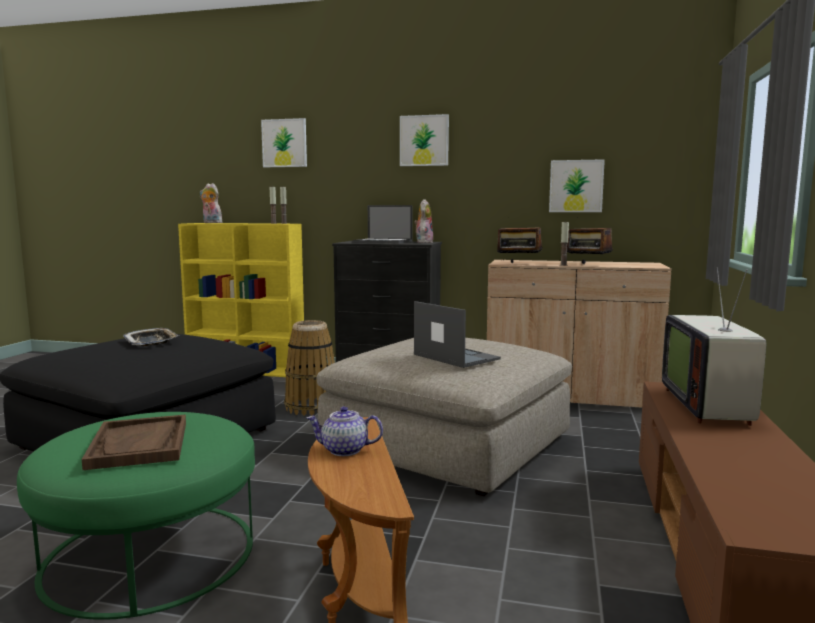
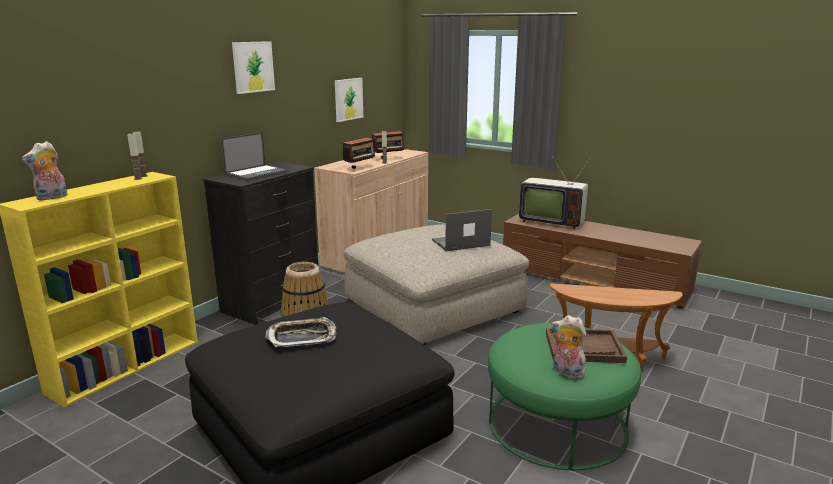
camera: 70 degrees left, 10 degrees up
(284, 143) = (113, 75): picture -> none
(344, 450) = (605, 295): teapot -> none
(423, 242) = (283, 165): plush toy -> plush toy (566, 373)

